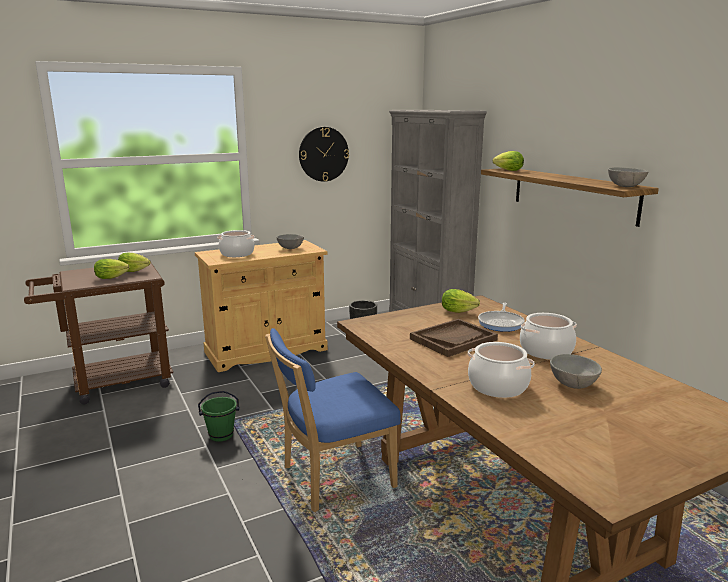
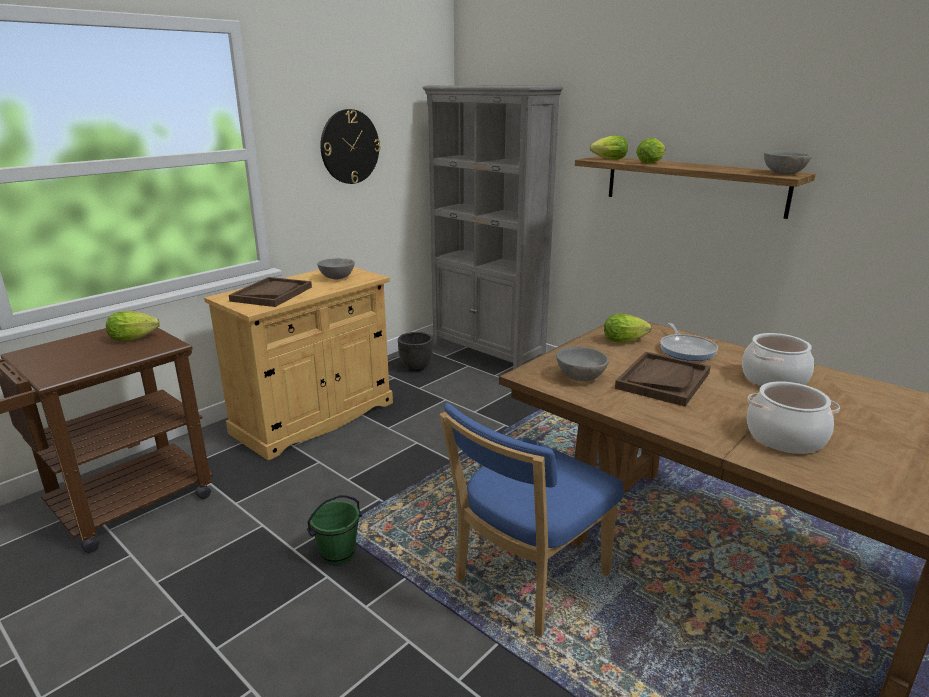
camera: 20 degrees left, 5 degrees up
(113, 277) = (109, 354): lettuce -> lettuce (651, 163)
(237, 254) = (272, 294): cooking pot -> brown tray
(573, 384) = (852, 419): grey bowl -> grey bowl (581, 377)

